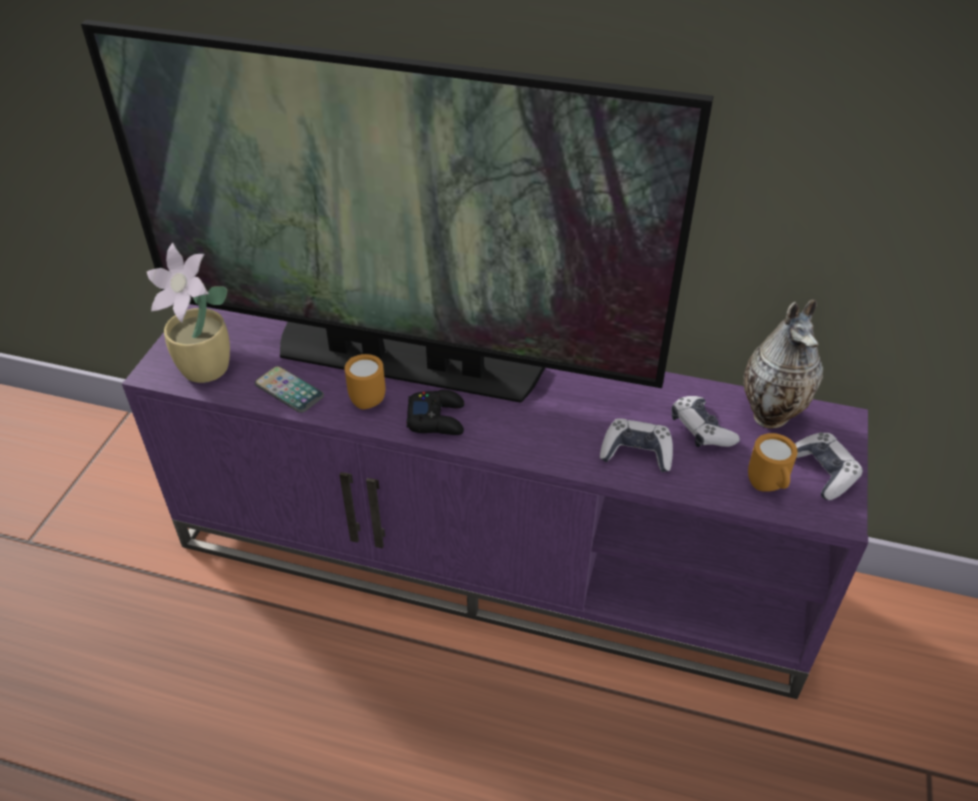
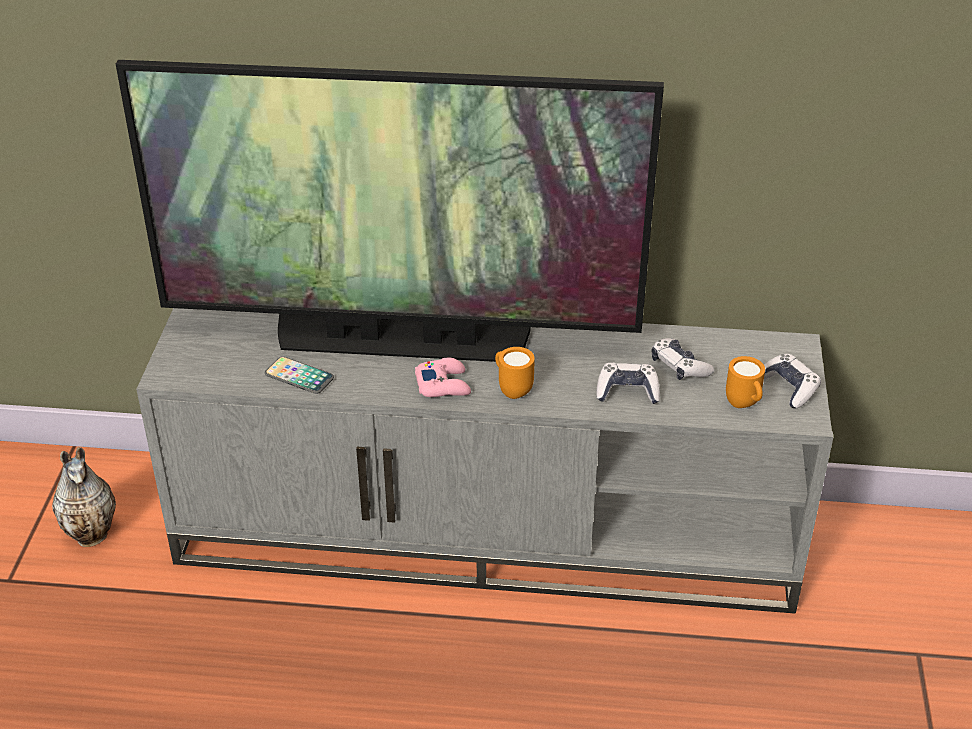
camera: 10 degrees left, 5 degrees down
(207, 370) = (214, 368): potted plant -> none
(365, 398) = (372, 375): orange mug -> orange mug (512, 389)
(437, 418) = (443, 384): black game controller -> pink game controller
(494, 557) = (490, 533): purple tv stand -> grey tv stand
(772, 414) = (738, 347): vase -> vase (93, 535)

